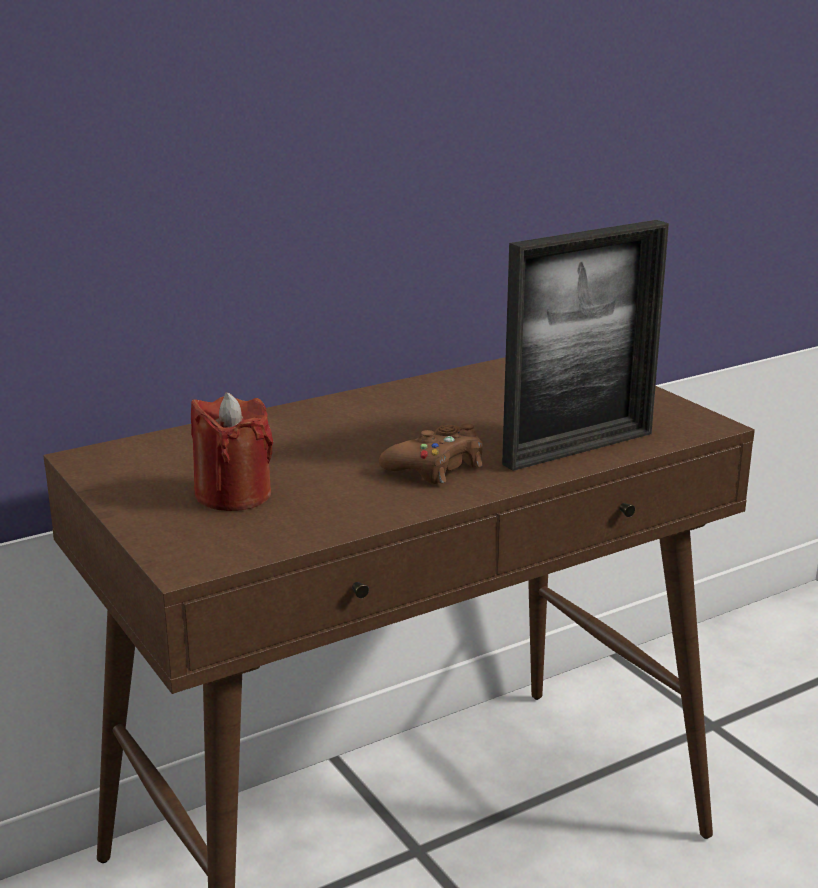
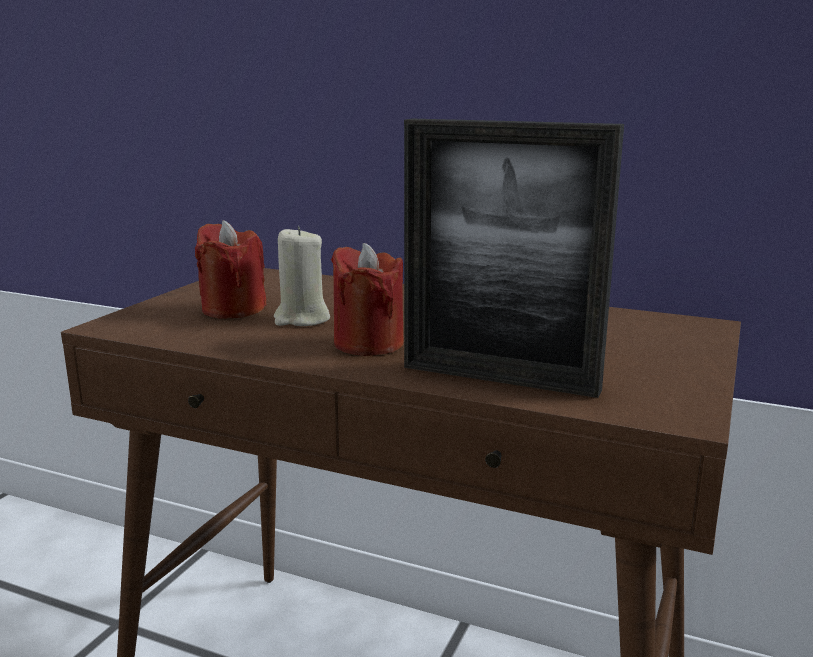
camera: 55 degrees right, 5 degrees down
(320, 474) = (301, 319): none -> beige candle
(436, 467) = (368, 344): brown game controller -> red candle

